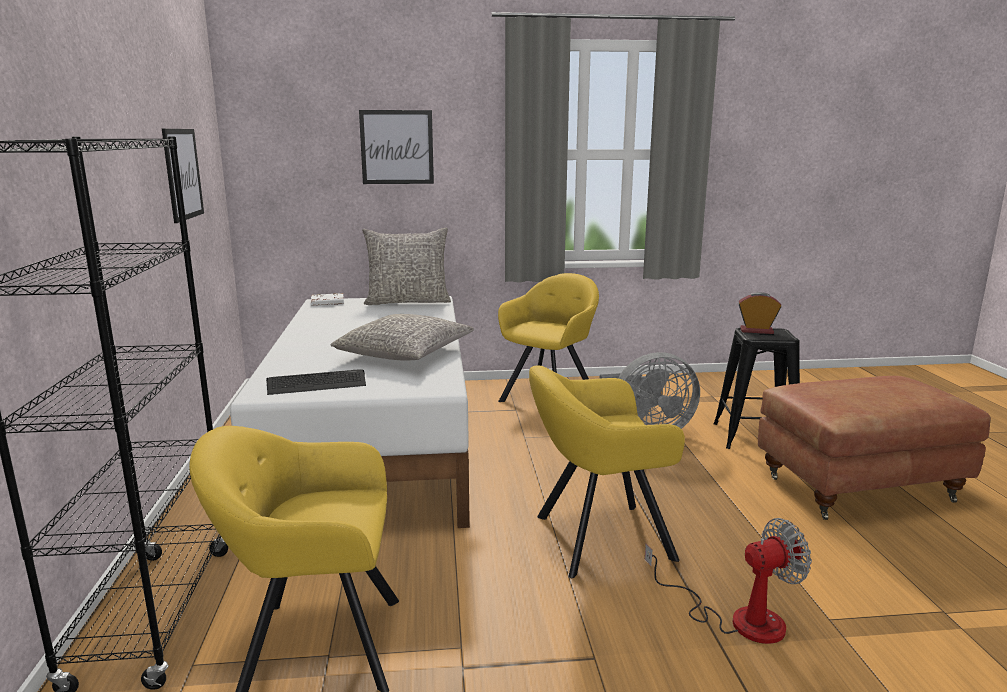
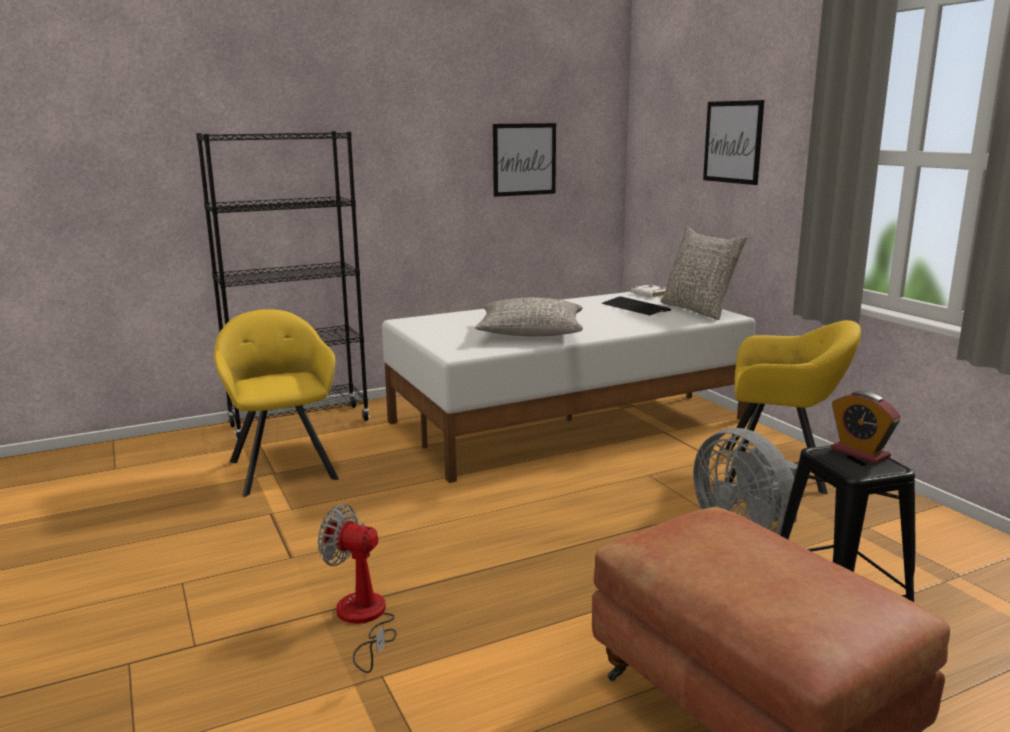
camera: 70 degrees right, 0 degrees up
(317, 383) = (436, 327): keyboard -> keyboard (635, 307)
(596, 538) = (465, 537): yellow armchair -> none
(738, 618) = (363, 620): fan -> fan turned 150 degrees clockwise
(756, 331) = (859, 453): alarm clock -> alarm clock turned 150 degrees clockwise

